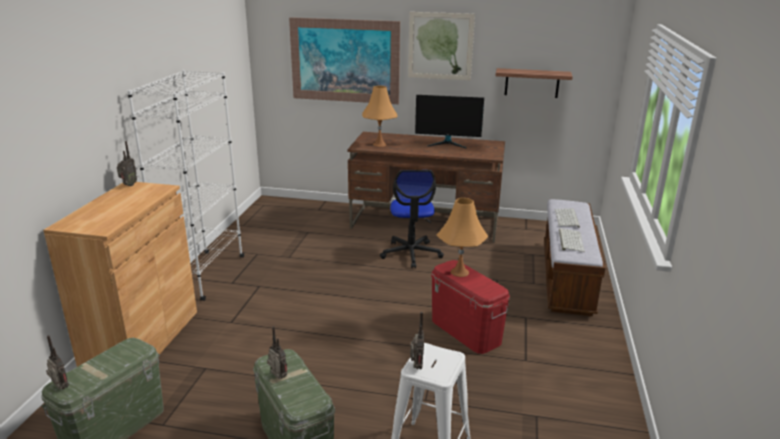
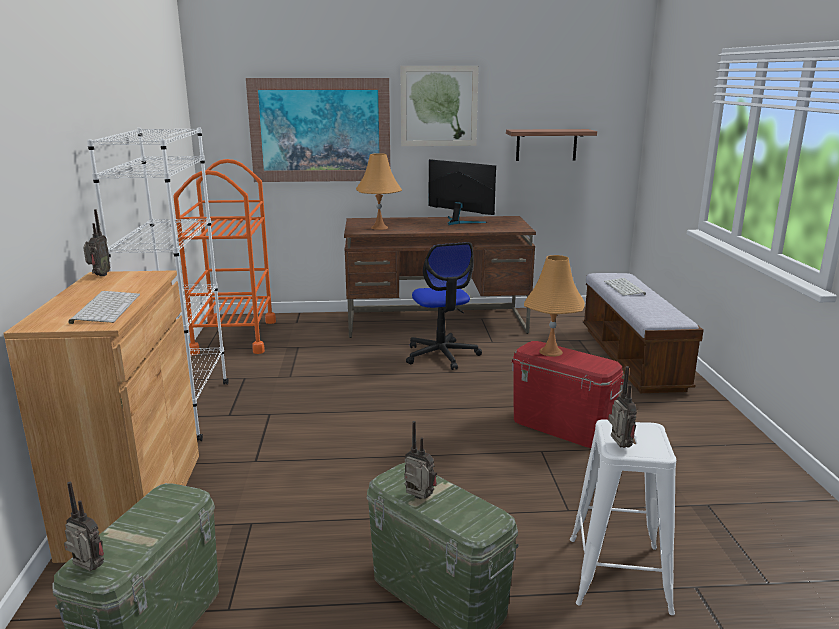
camera: 15 degrees left, 5 degrees down
(267, 217) = (234, 337): none -> orange cart
(447, 143) = (458, 222): monitor -> monitor turned 135 degrees counterclockwise
(570, 240) = (647, 307): keyboard -> keyboard (105, 308)

